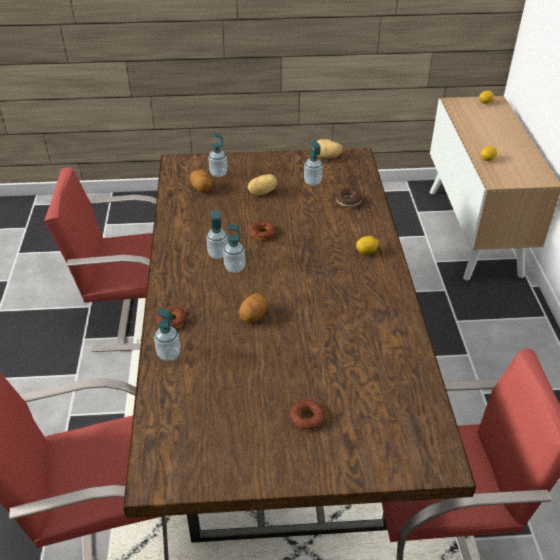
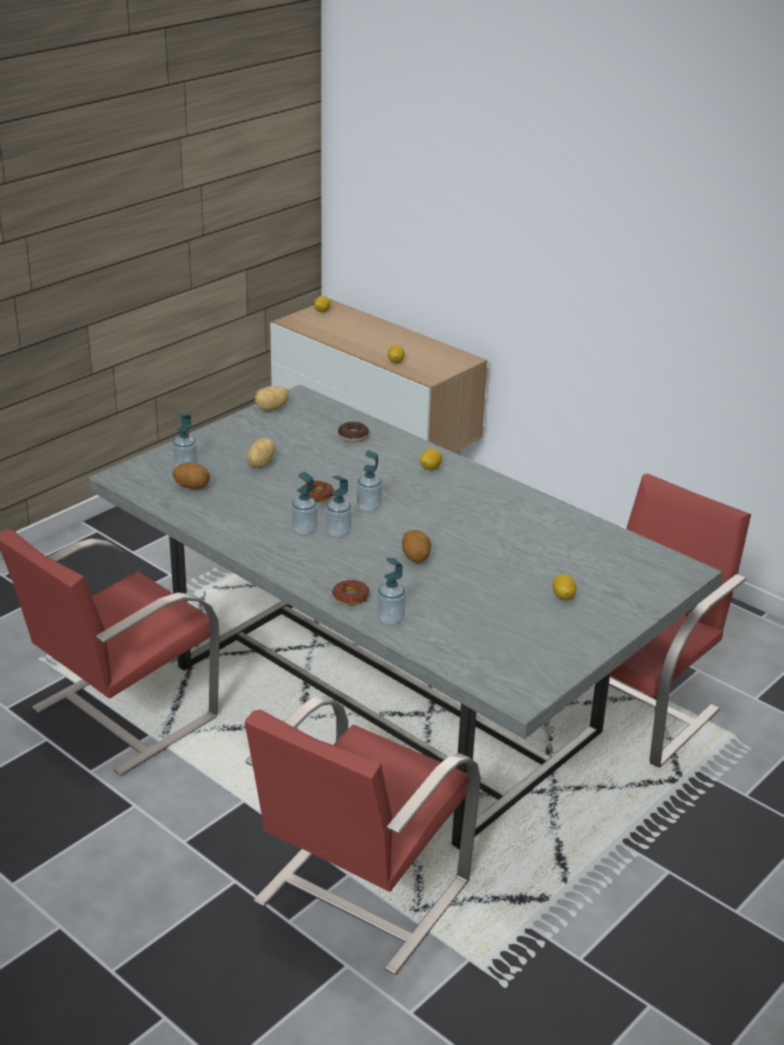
camera: 45 degrees left, 10 degrees down
(280, 403) = (387, 702): brown dining table -> grey dining table
(307, 417) = (563, 596): donut -> lemon
(312, 182) = (294, 435): soap dispenser -> soap dispenser (369, 507)

